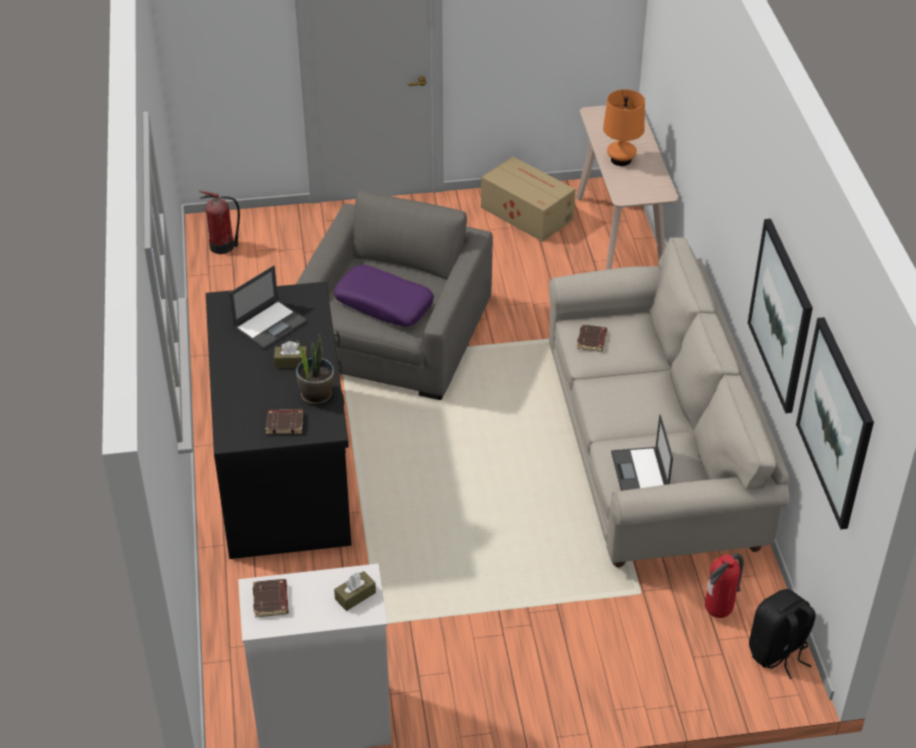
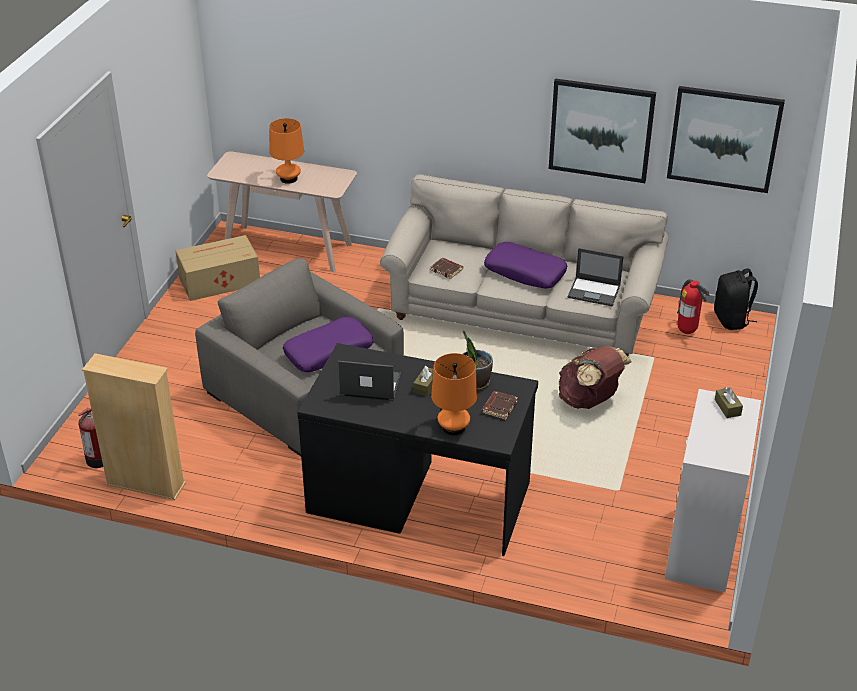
camera: 65 degrees left, 5 degrees down
(205, 286) = (145, 484): none -> beige bookcase
(235, 401) = (453, 427): none -> orange table lamp
(270, 324) = (369, 385): laptop -> laptop turned 60 degrees counterclockwise
(271, 601) = (714, 450): brown book -> none
(519, 556) = (589, 400): none -> brown backpack
(639, 404) = (525, 272): none -> purple pillow

